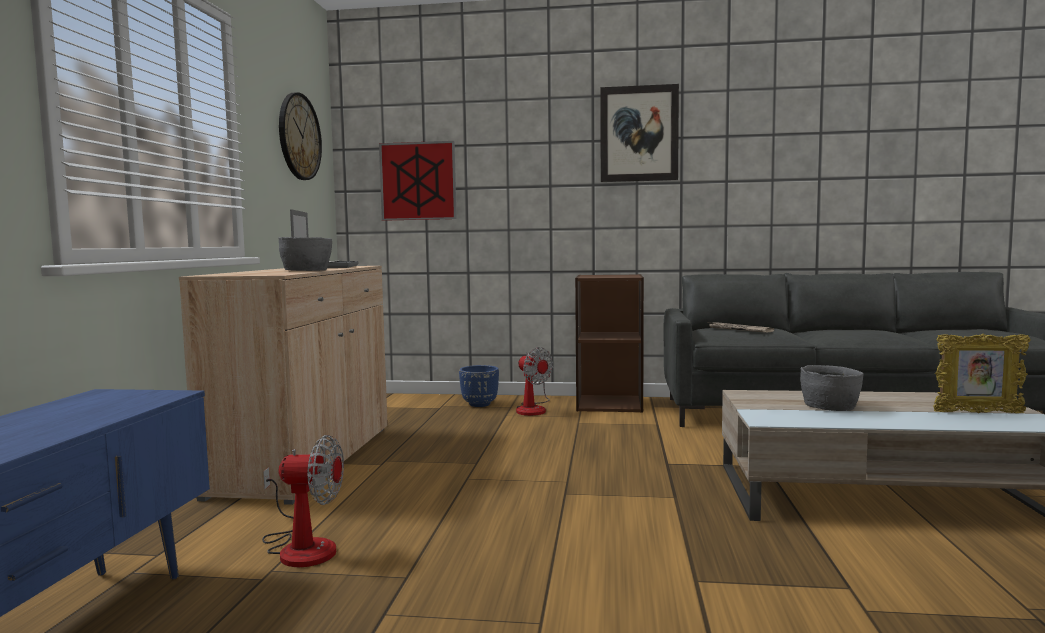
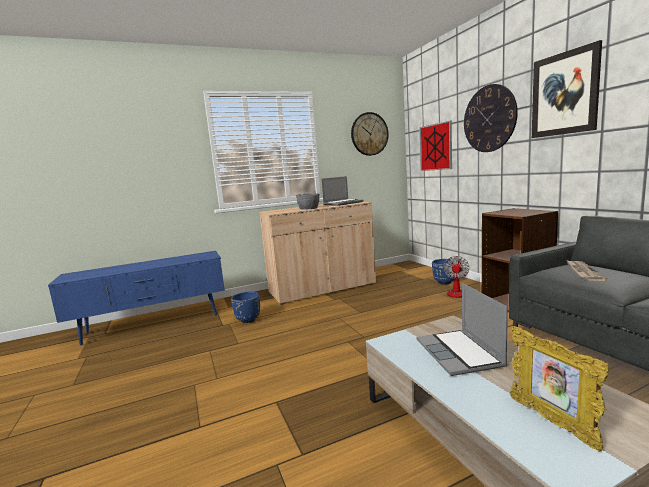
camera: 60 degrees right, 5 degrees up
(301, 547) = (248, 320): fan -> blue planter
(529, 148) = (489, 119): none -> wall clock
(830, 406) = (460, 354): grey bowl -> laptop

